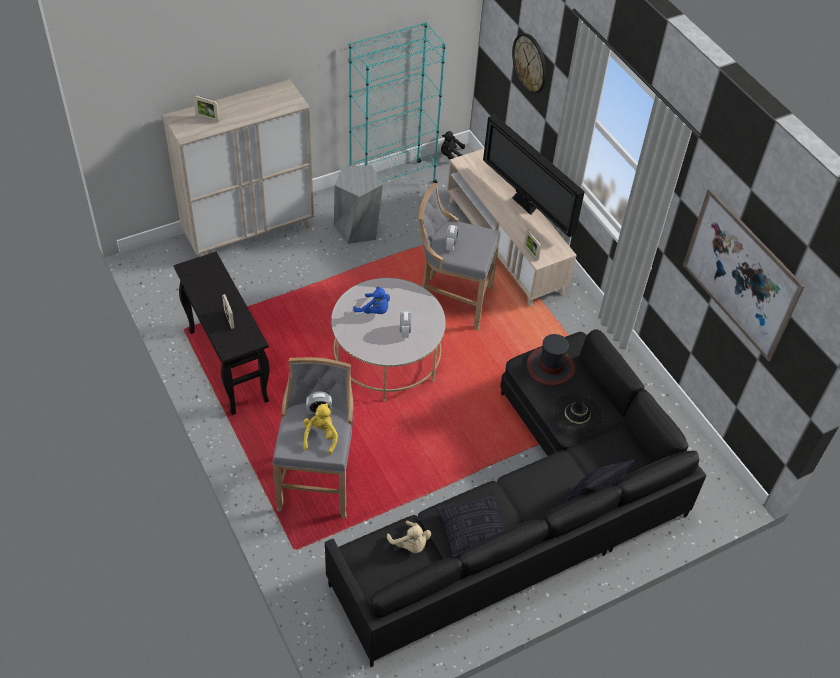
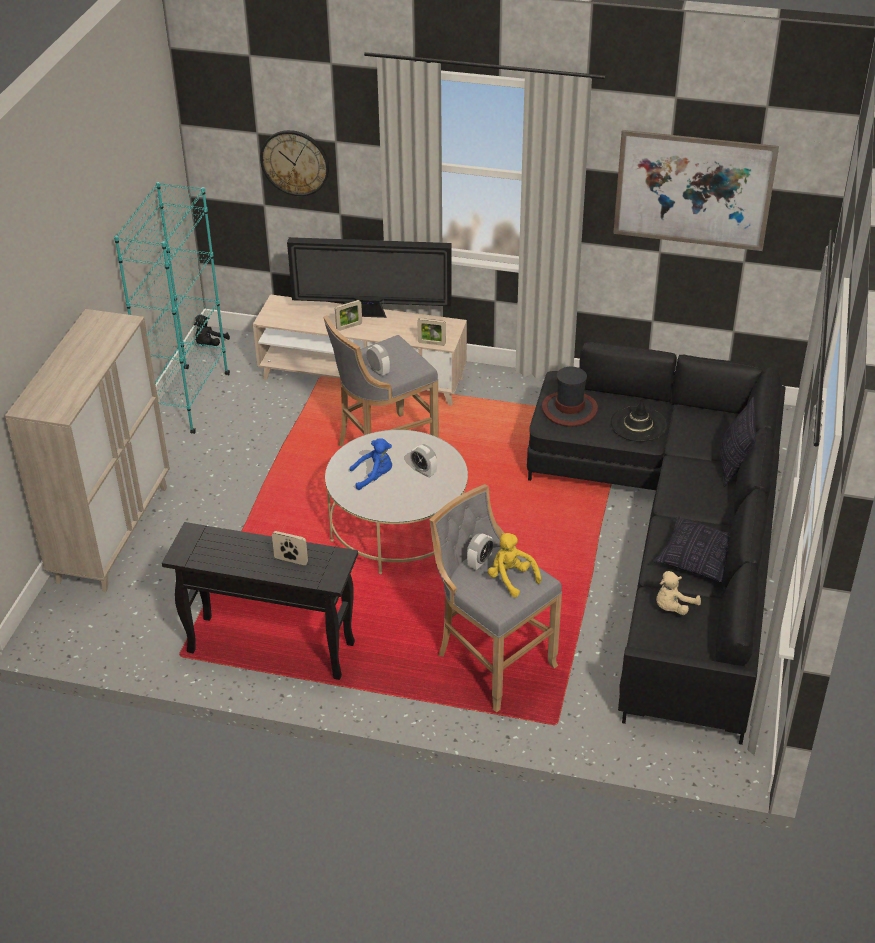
camera: 45 degrees left, 10 degrees down
(207, 118) = (59, 387): picture frame -> picture frame (349, 326)
(357, 228) = (213, 455): grey stool -> none
(410, 544) = (673, 607): beige plush toy -> beige plush toy turned 135 degrees clockwise

